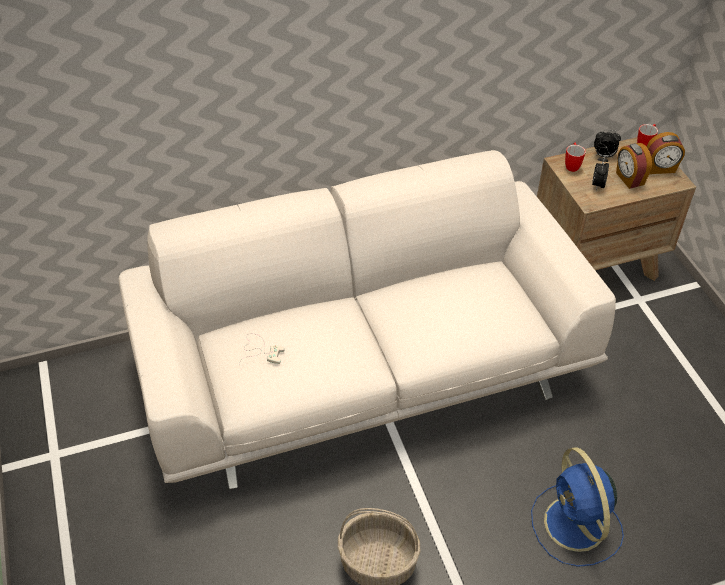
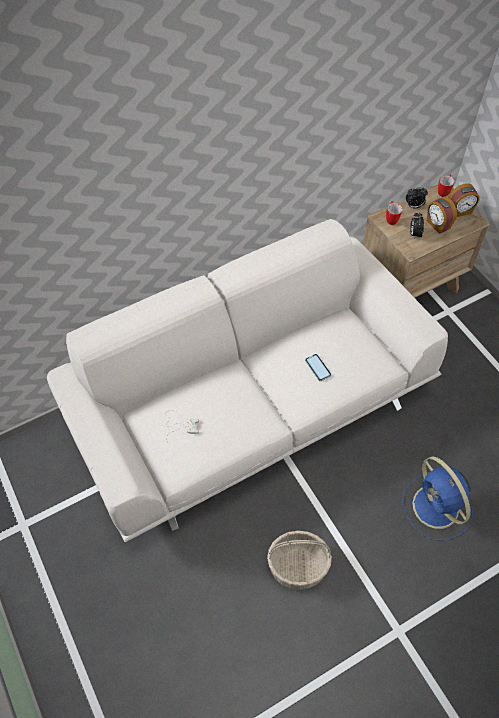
camera: 10 degrees left, 10 degrees up
(444, 316) = (318, 368): none -> phone

